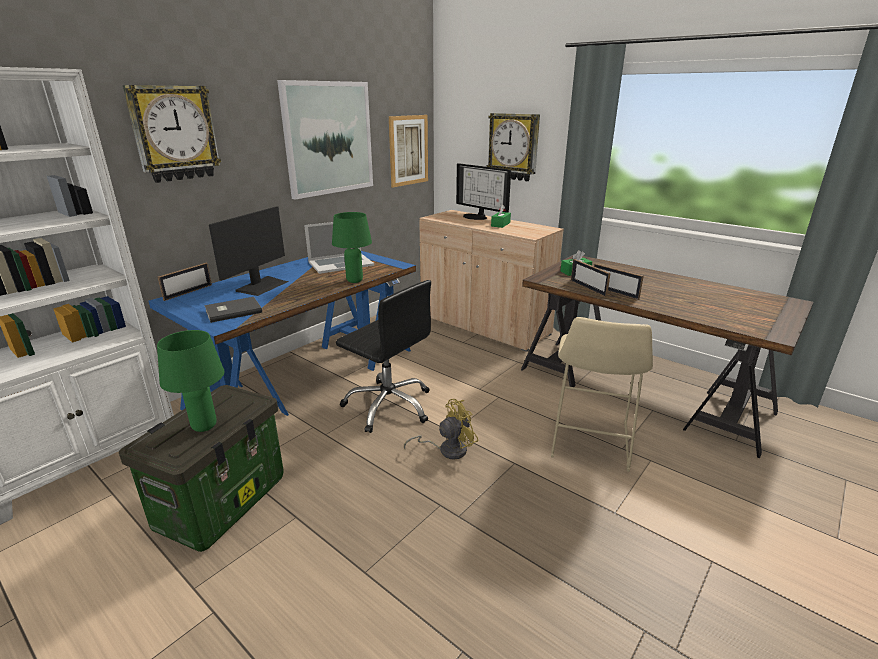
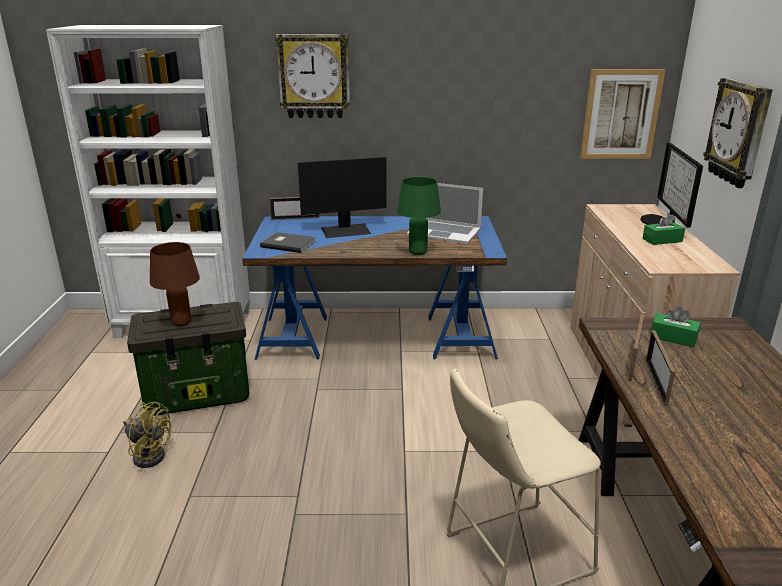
camera: 50 degrees right, 0 degrees up
(204, 426) = (182, 322): green table lamp -> brown table lamp
(328, 138) = (489, 91): picture -> none
(389, 405) = (395, 396): black office chair -> none
(447, 450) = (374, 461): yellow fan -> yellow fan (149, 454)

